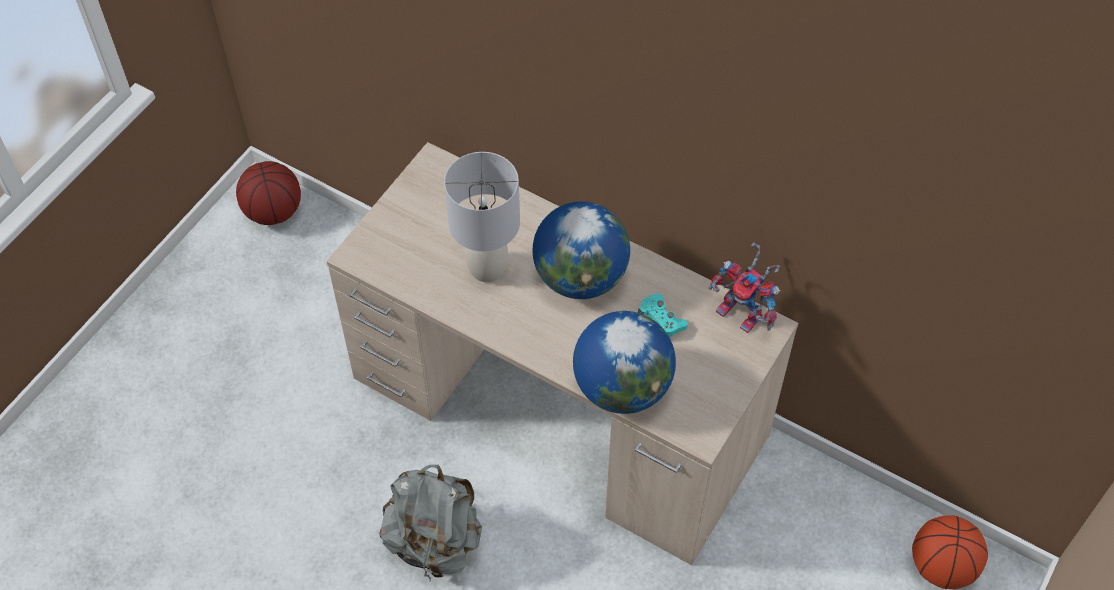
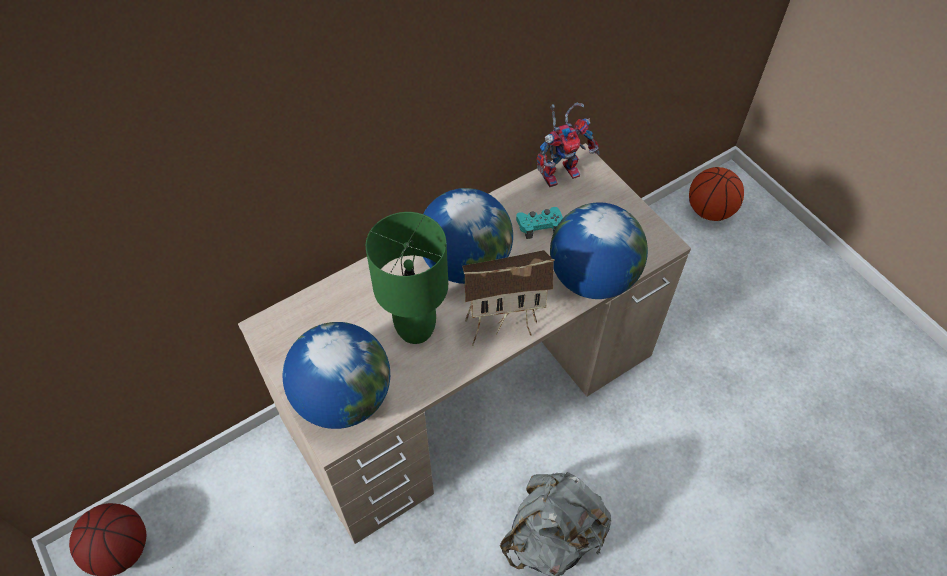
camera: 65 degrees left, 0 degrees up
(394, 246) = (343, 398): none -> globe
(487, 269) = (416, 330): grey table lamp -> green table lamp
(531, 332) = (503, 322): none -> toy house

